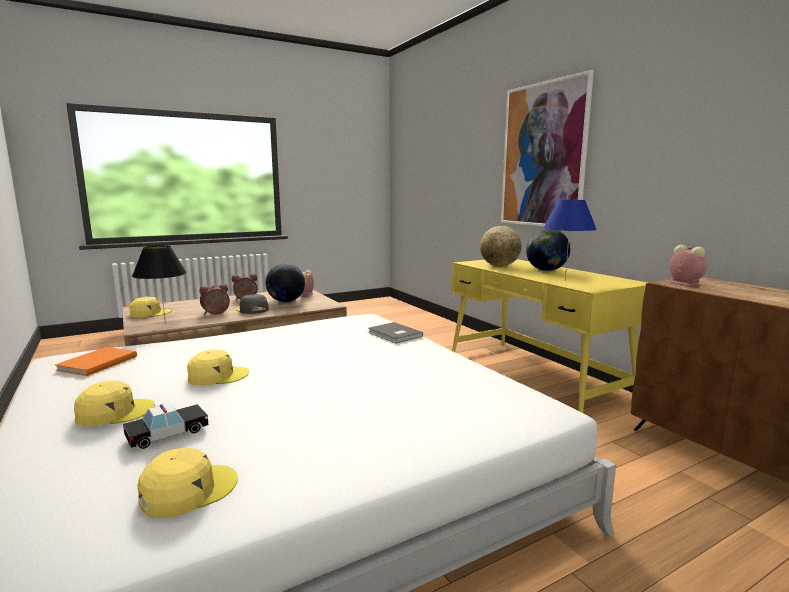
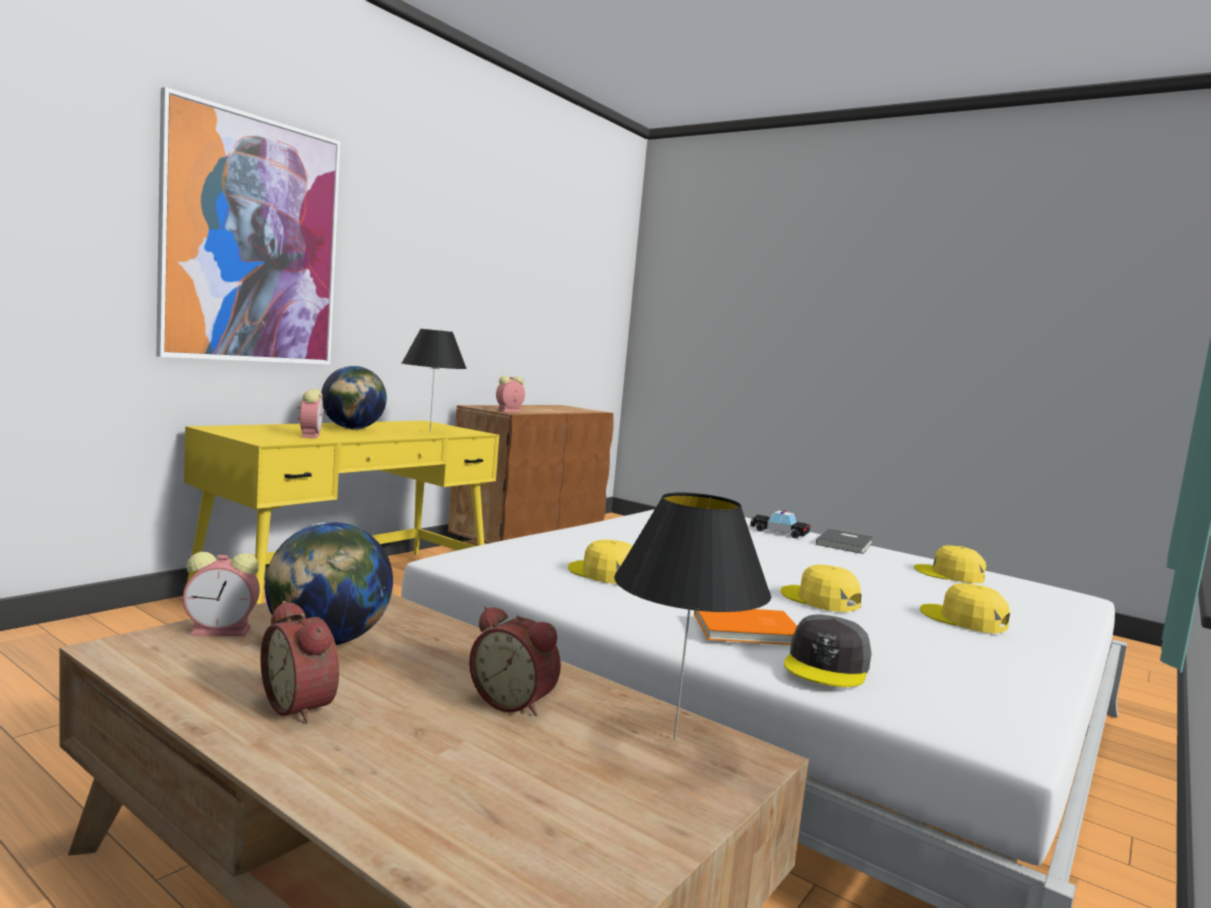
camera: 115 degrees left, 5 degrees down
(95, 363) = (944, 678): orange book -> orange book (749, 630)
(150, 313) = (598, 827): yellow cap -> yellow cap (603, 573)
(167, 433) = (932, 593): toy car -> toy car (779, 532)
(252, 310) = (445, 664): grey cap -> grey cap (827, 666)
(394, 335) = (550, 542): grey book -> grey book (846, 543)
(500, 266) = (310, 435): globe -> alarm clock
(564, 280) = (430, 432): blue table lamp -> black table lamp

